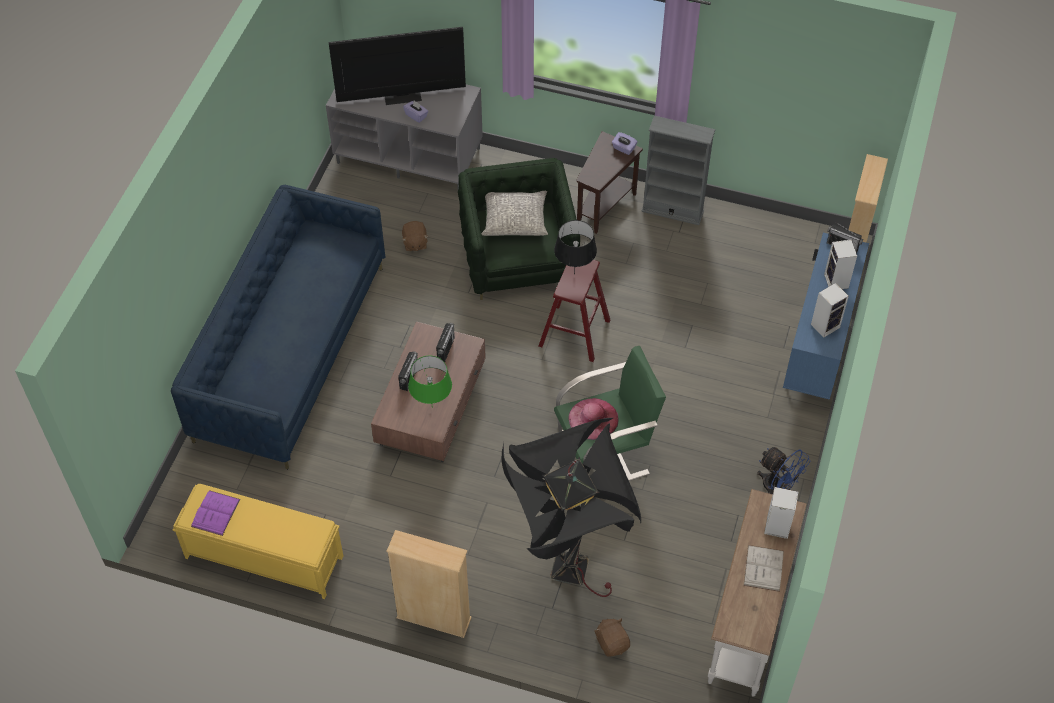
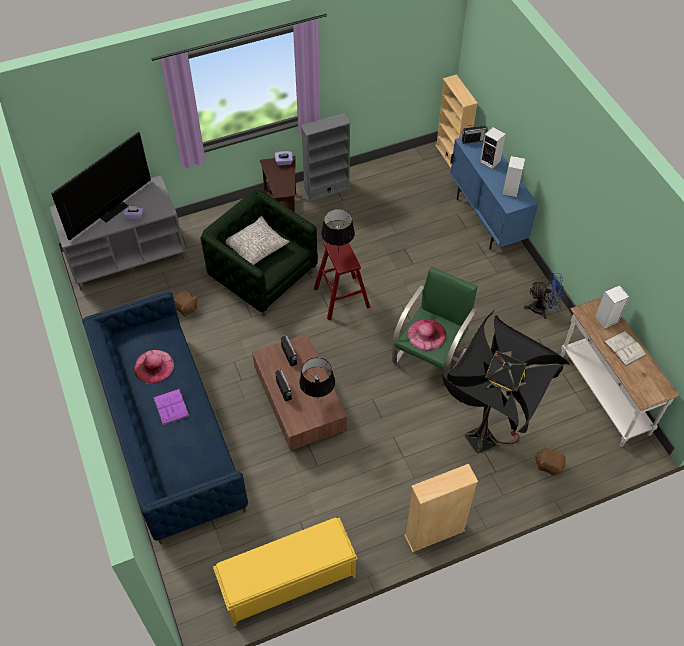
camera: 40 degrees left, 0 degrees up
(215, 513) = (250, 574): purple book -> purple book (171, 406)
(310, 273) = (153, 366): none -> pink hat
(432, 407) = (318, 398): green table lamp -> black table lamp

